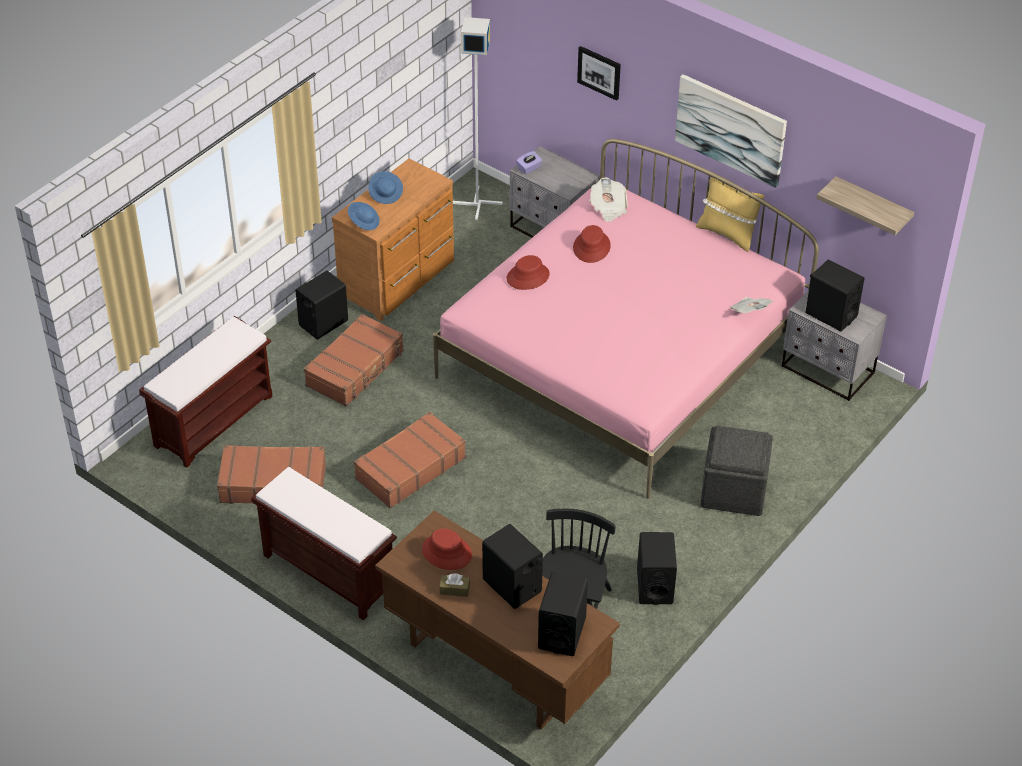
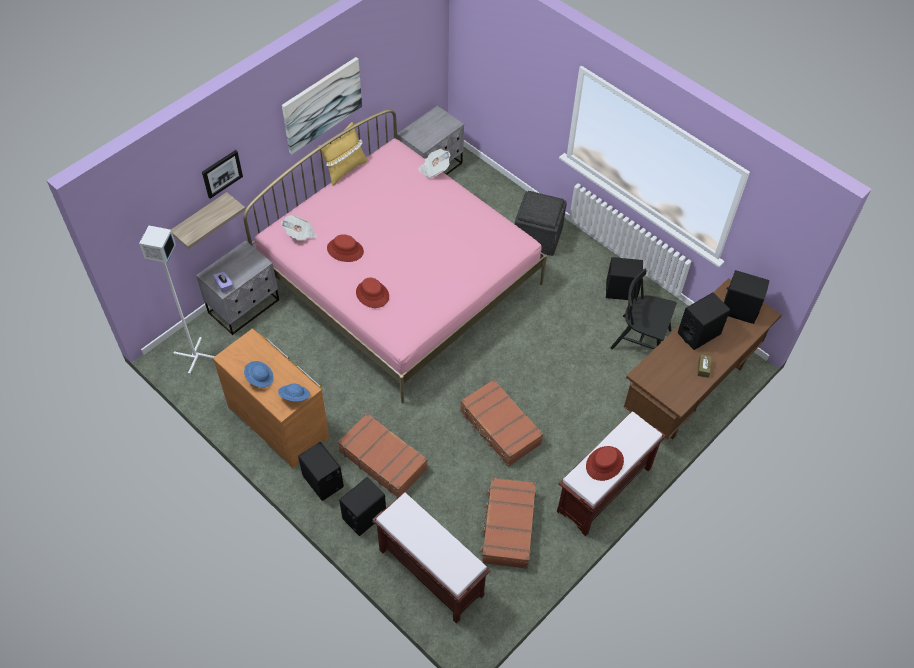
camera: 85 degrees left, 10 degrees up
(446, 552) = (668, 370): red hat -> red hat (604, 464)
(831, 314) = (432, 132): black speaker -> black speaker (364, 516)
(872, 206) = (415, 51): shelf -> shelf (200, 219)

